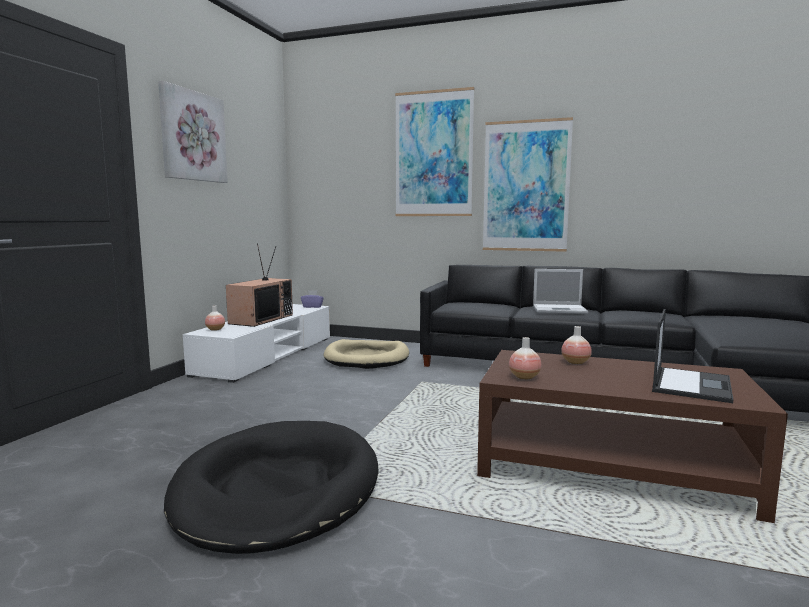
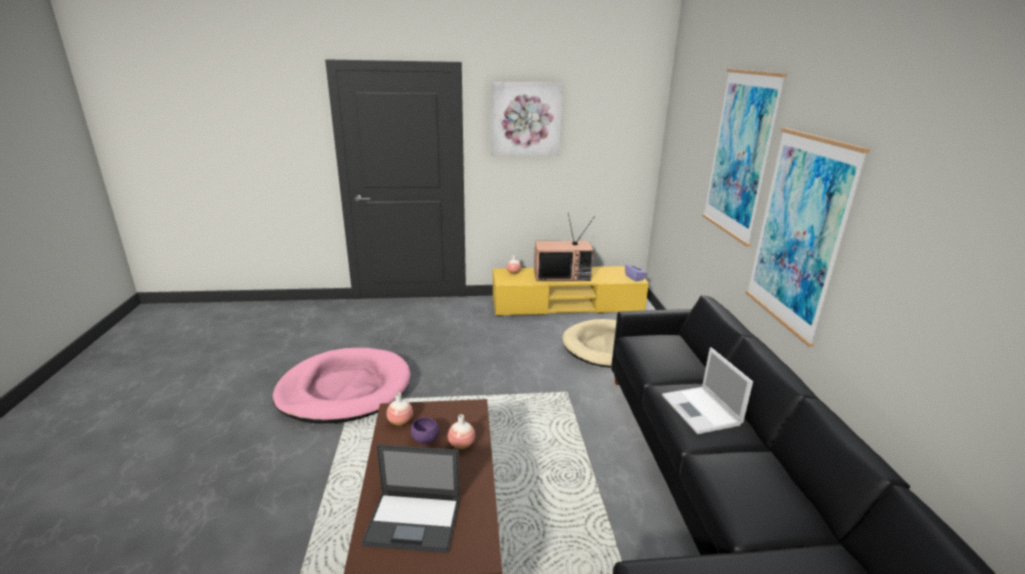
camera: 65 degrees right, 15 degrees up
(267, 355) = (566, 305): white tv stand -> yellow tv stand
(277, 489) = (344, 390): black dog bed -> pink dog bed
(563, 372) = (425, 439): none -> purple bowl

